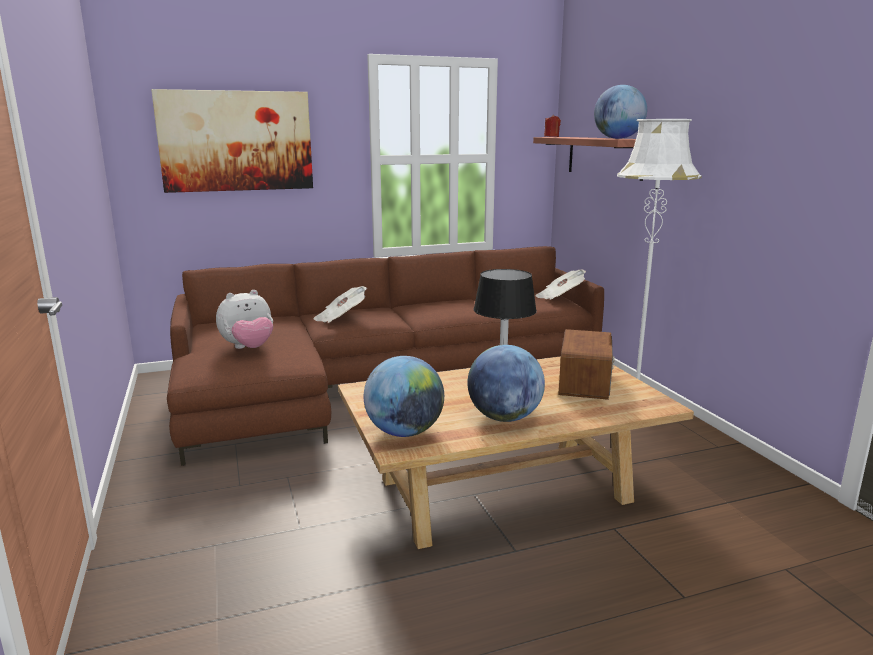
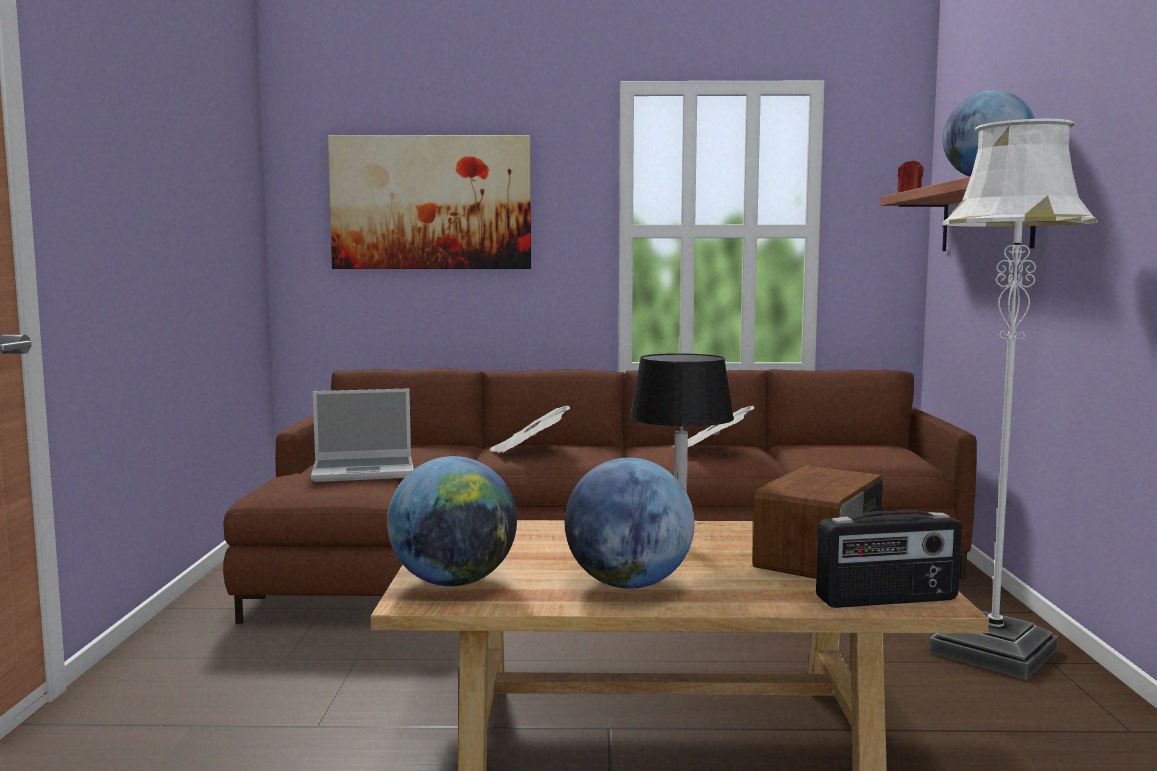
camera: 20 degrees right, 10 degrees down
(249, 348) = (365, 471): plush toy -> laptop
(559, 297) = (903, 451): newspaper -> newspaper (711, 450)
(640, 407) = (887, 600): none -> radio

